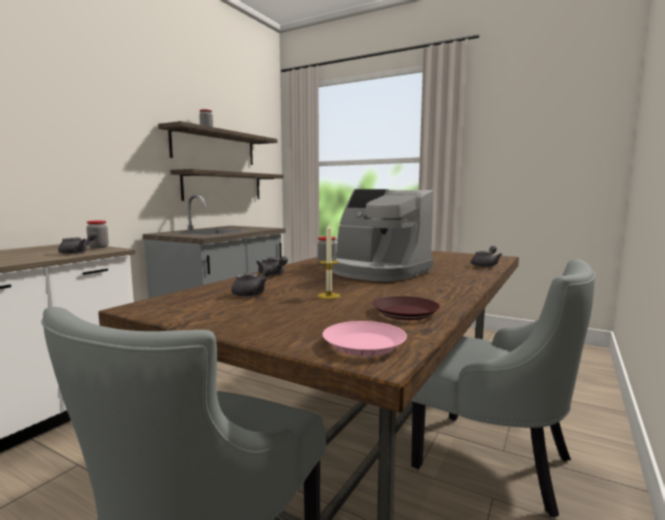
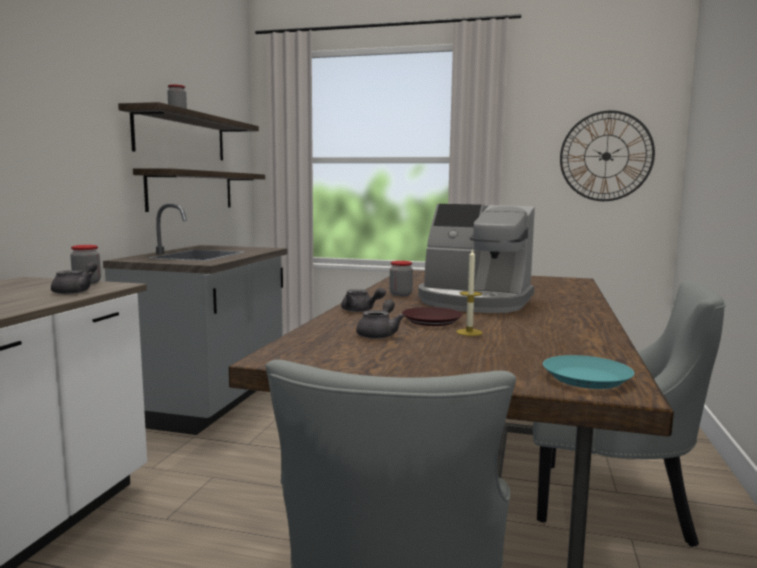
camera: 15 degrees left, 0 degrees up
(364, 344) = (587, 378): pink plate -> turquoise plate
(406, 313) = (576, 345): brown plate -> brown plate (432, 321)
(485, 265) = (575, 290): grey teapot -> none
(556, 151) = (606, 156): none -> wall clock

